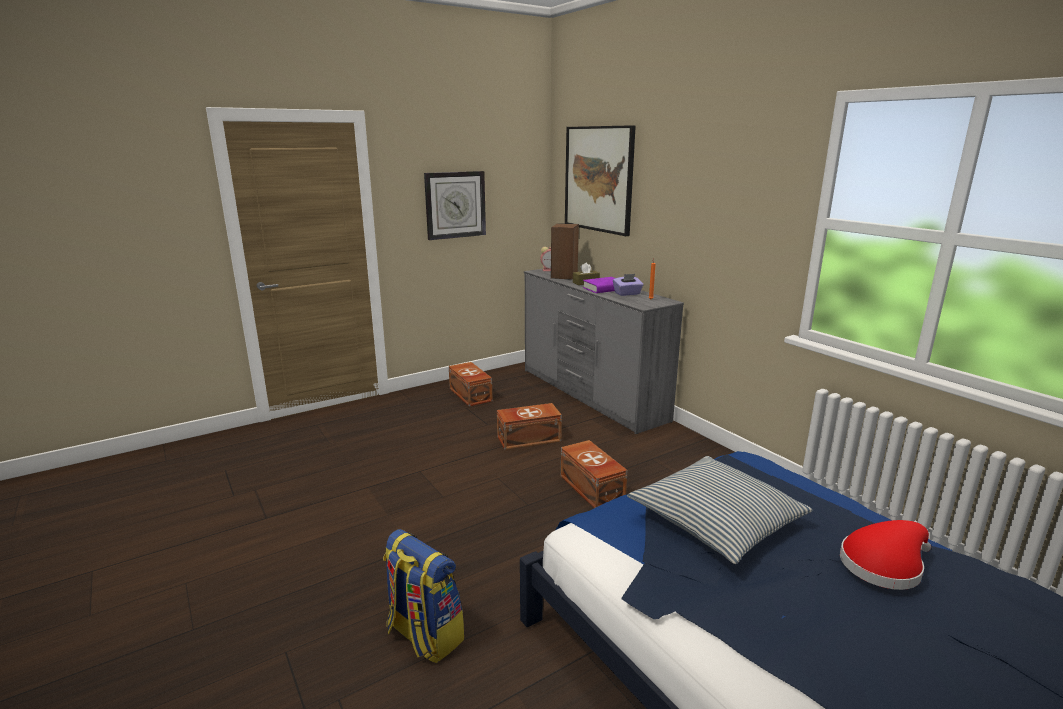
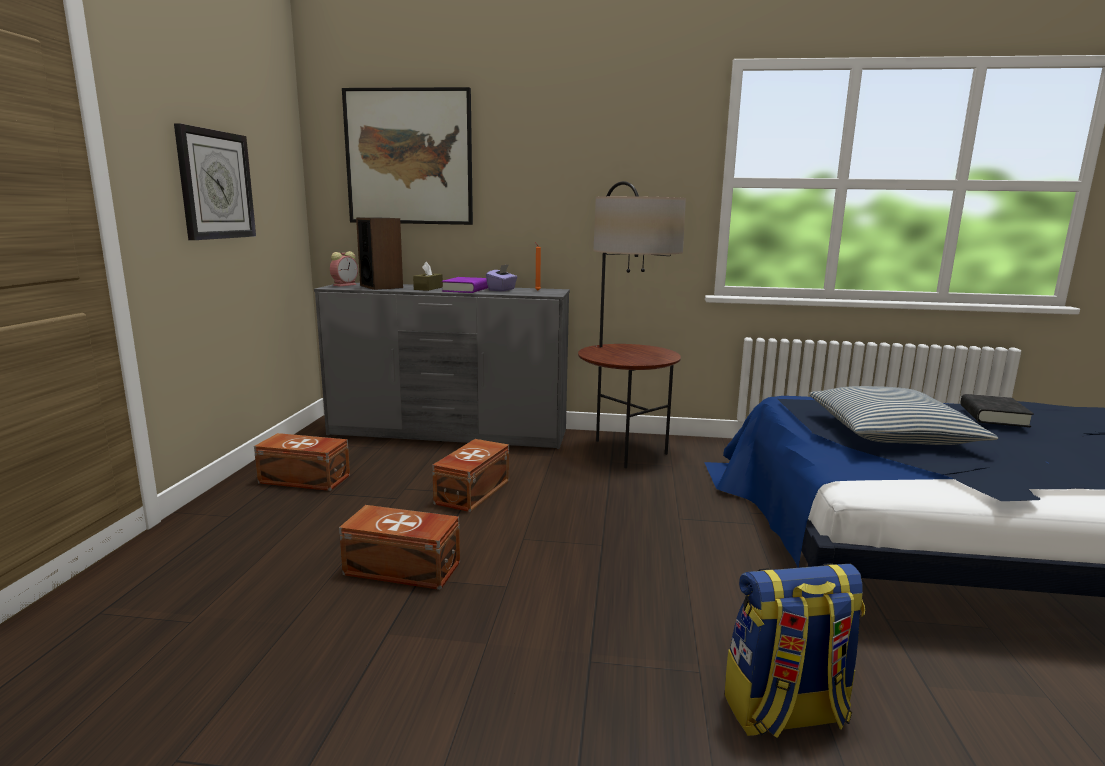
camera: 50 degrees left, 5 degrees down
(591, 488) = (620, 504): brown storage box -> brown storage box (403, 569)
(678, 456) = (624, 451): none -> floor lamp
(883, 564) = (993, 416): red hat -> black book

